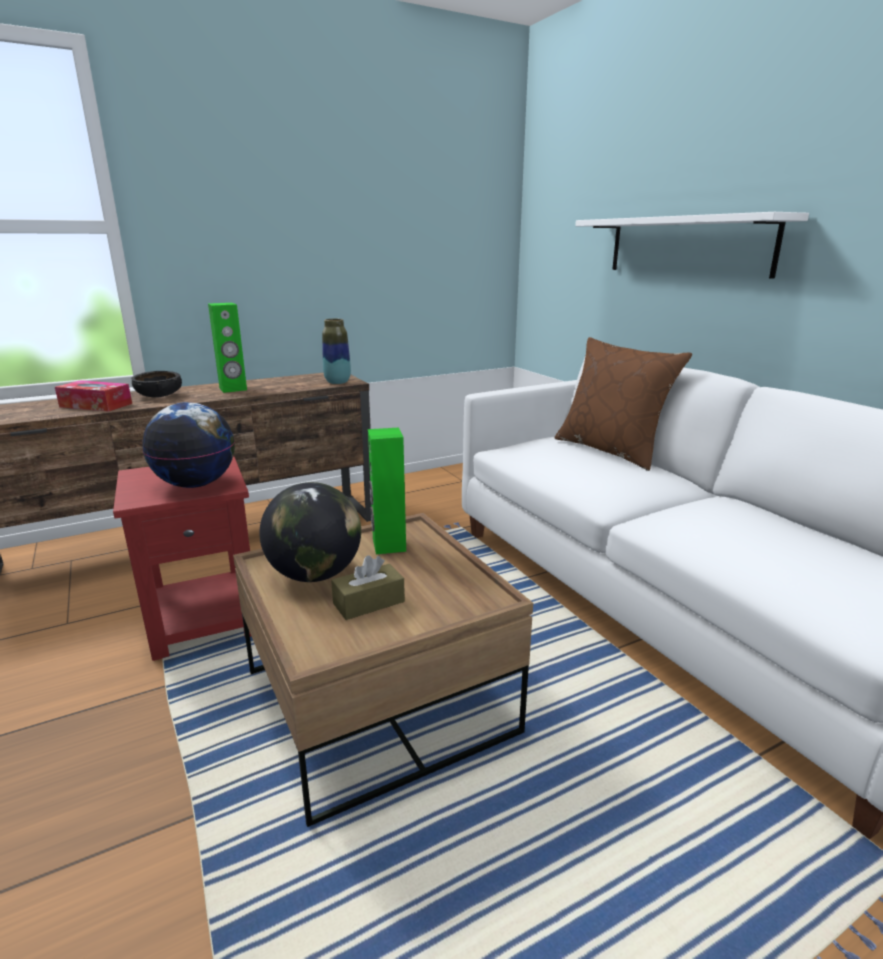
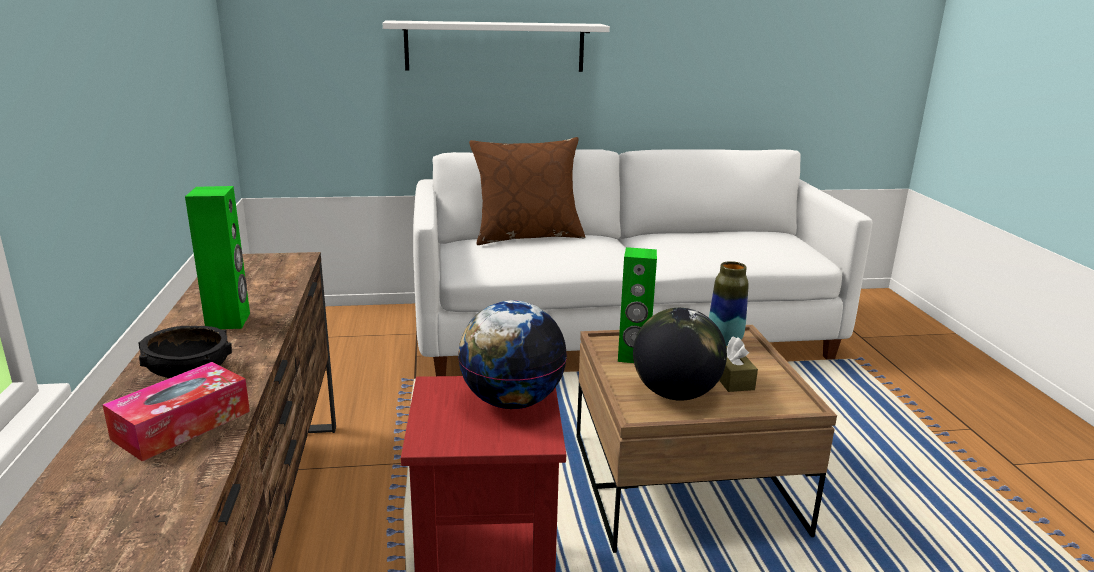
camera: 70 degrees left, 0 degrees up
(337, 382) = (290, 264): vase -> vase (724, 342)

